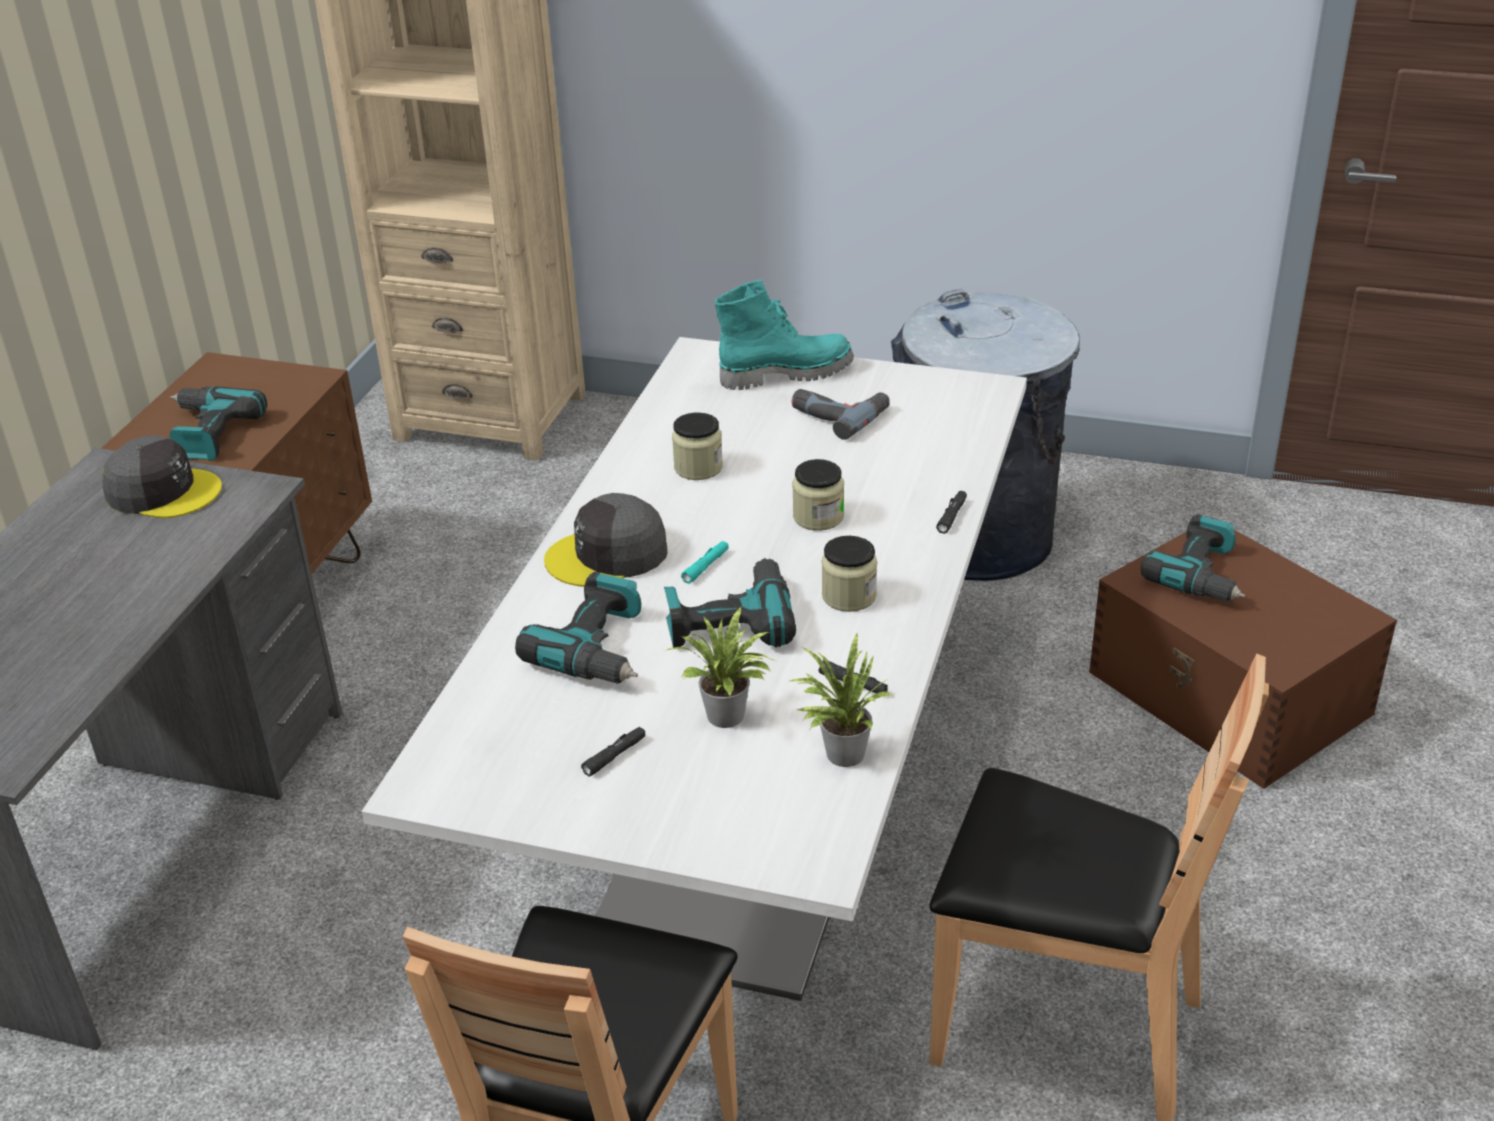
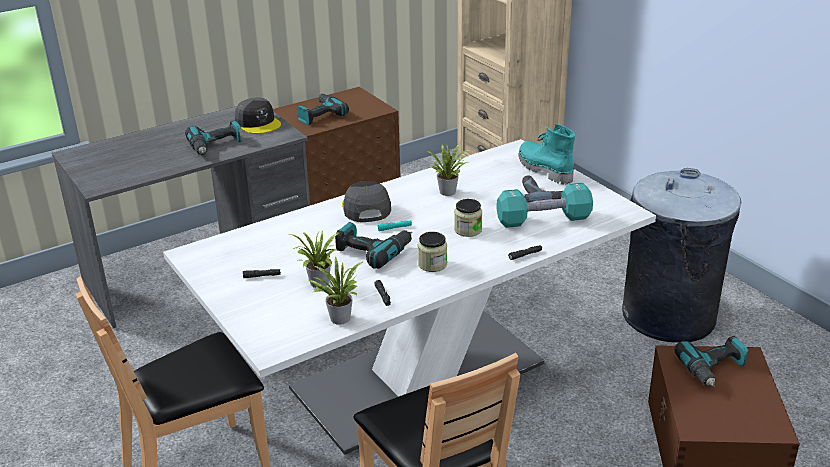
camera: 40 degrees right, 5 degrees down
(599, 648) = (312, 238): power drill -> power drill (216, 146)
(608, 555) = (366, 207): grey cap -> grey cap turned 60 degrees clockwise
(698, 467) = (449, 191): jar -> potted plant
(785, 373) = (543, 170): turquoise boot -> turquoise boot turned 150 degrees counterclockwise
(898, 451) = (543, 220): none -> turquoise dumbbell

